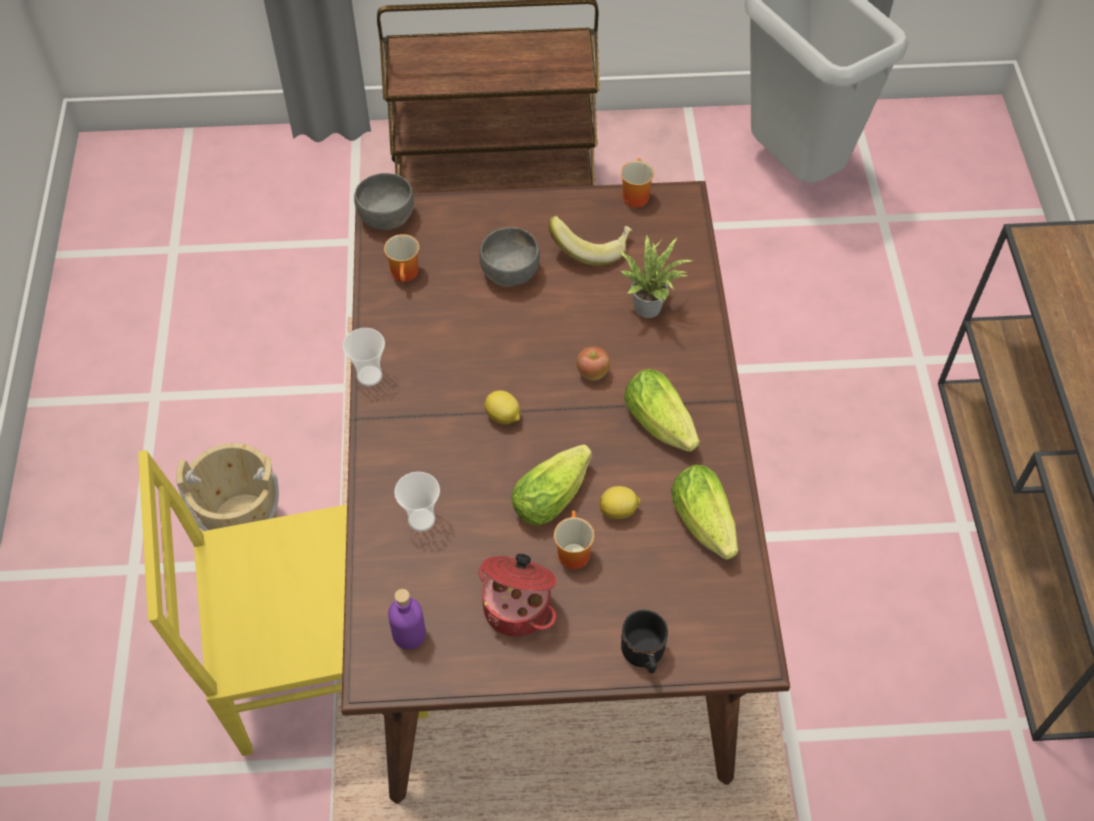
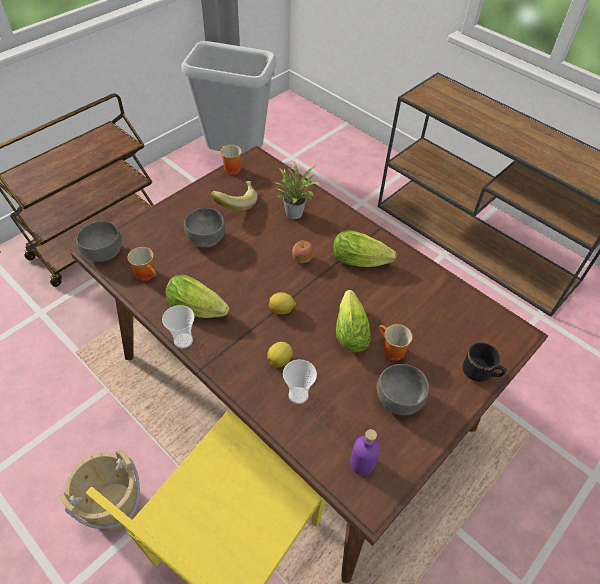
camera: 45 degrees left, 5 degrees down
(518, 606) = (398, 399): cooking pot -> grey bowl
(619, 511) = (389, 314): lemon -> lemon (280, 360)
(706, 526) = (433, 291): lettuce -> lettuce (199, 309)

